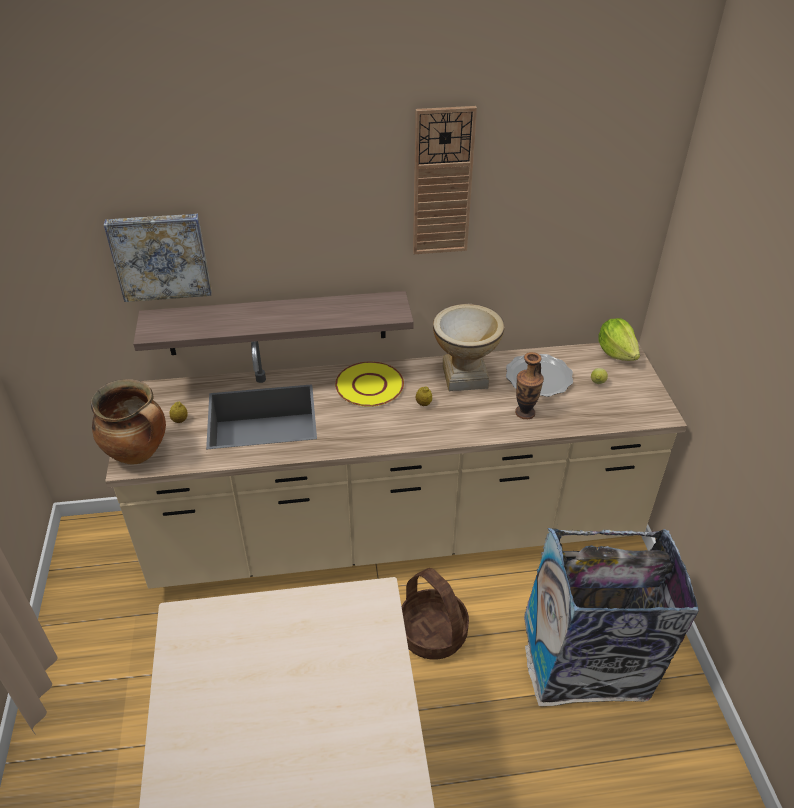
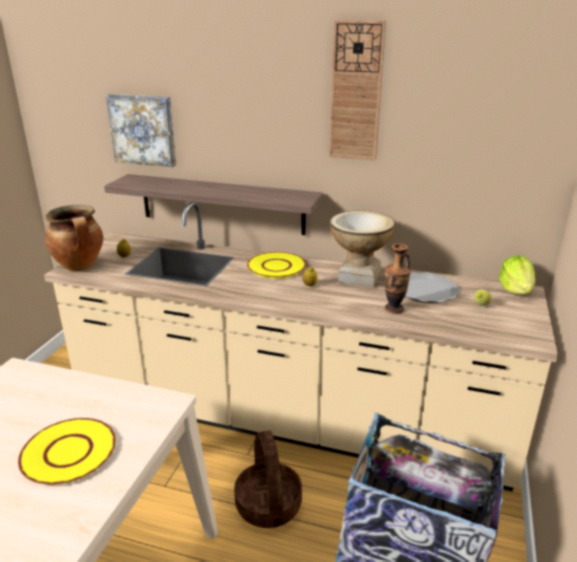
camera: 25 degrees right, 15 degrees down
(330, 686) = (69, 452): none -> yellow plate

